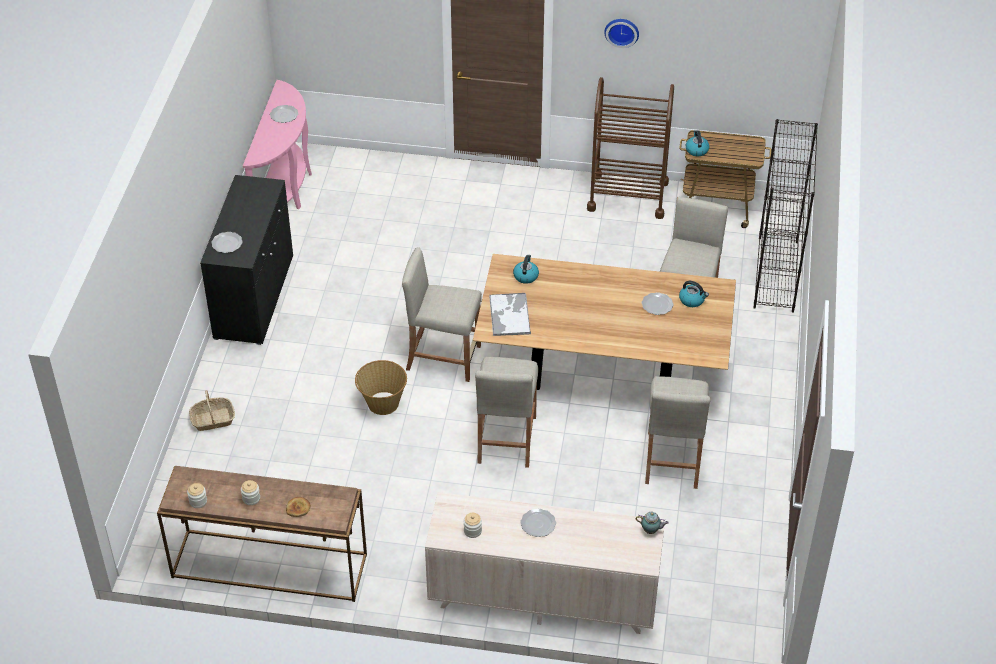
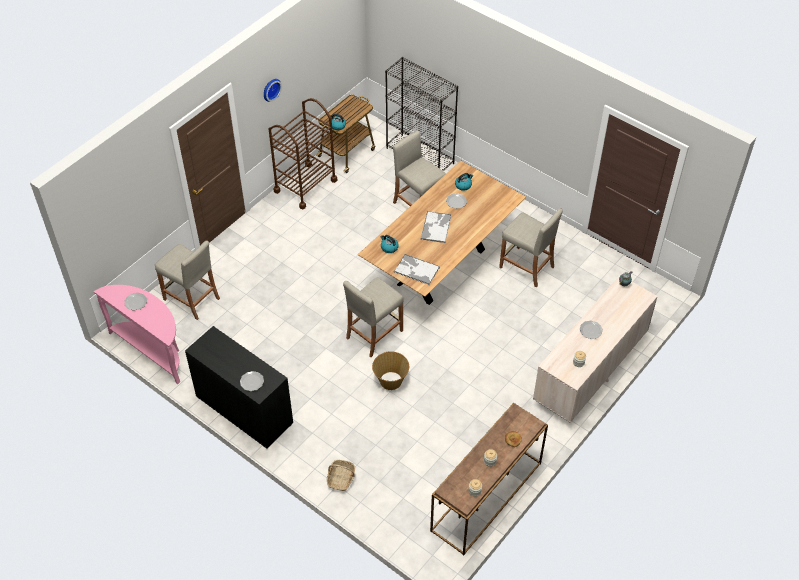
camera: 60 degrees left, 5 degrees up
(506, 439) = (461, 334): beige stool -> beige stool (191, 299)
(596, 304) = (436, 227): none -> tray

